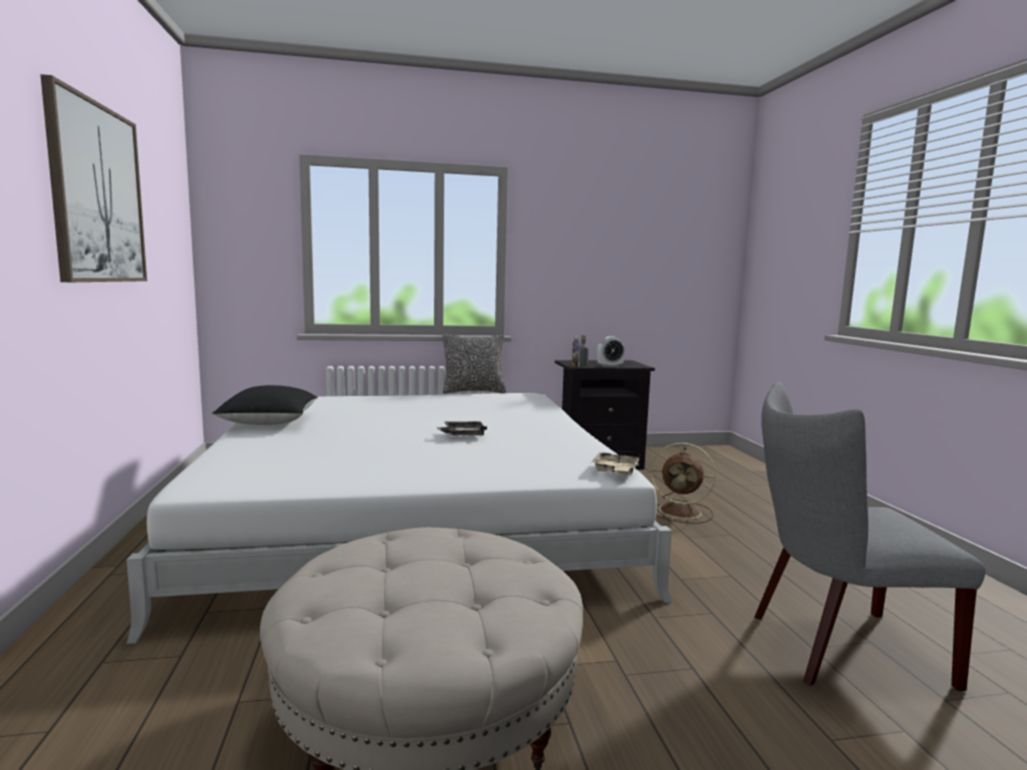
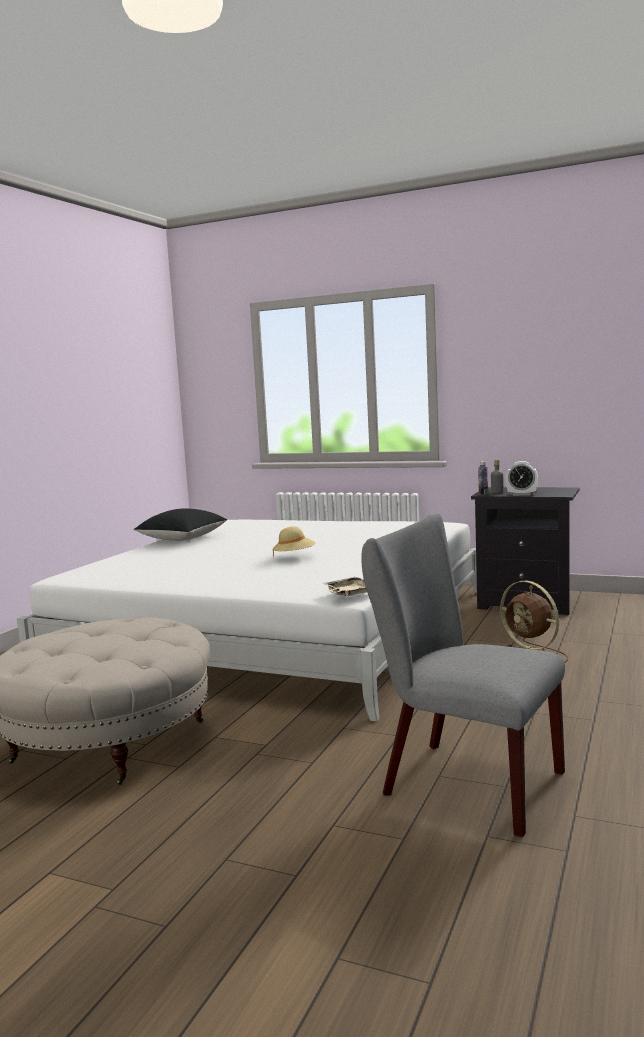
camera: 35 degrees right, 0 degrees up
(97, 194) = (60, 371): picture -> none
(462, 435) = (295, 556): grey tray -> beige hat
(473, 391) = (397, 519): pillow -> none

